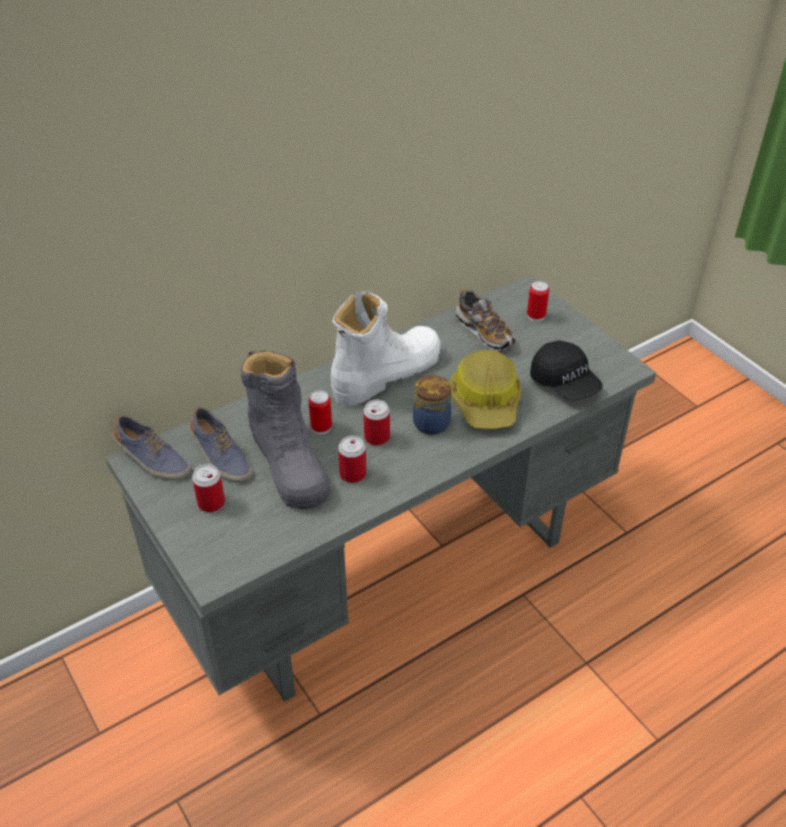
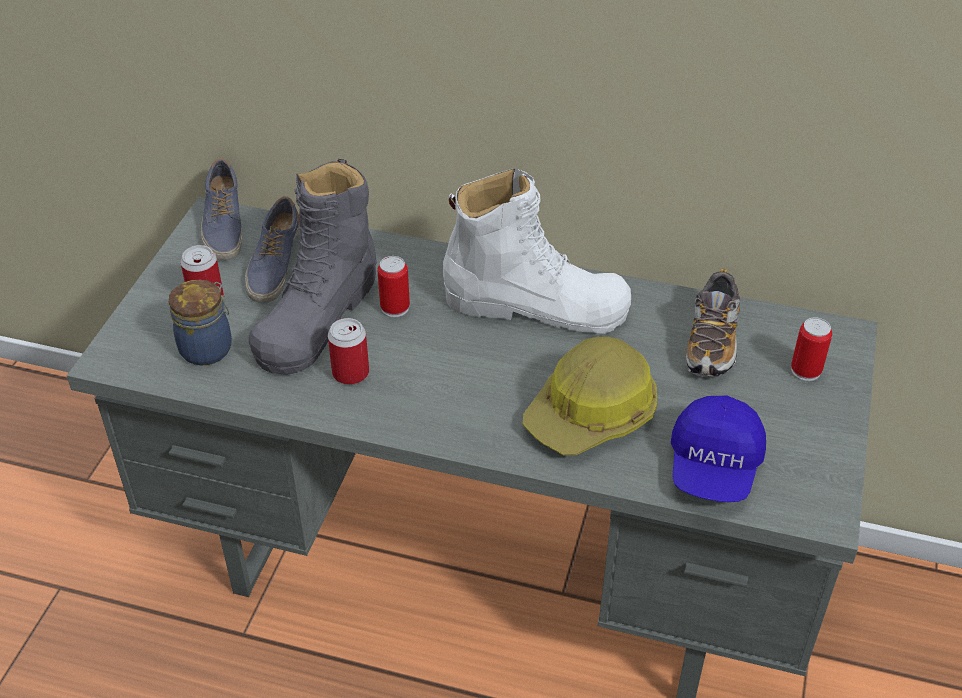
camera: 50 degrees right, 0 degrees up
(377, 437) = (427, 358): can -> none
(431, 422) = (501, 386): jar -> jar (208, 348)
(564, 383) = (714, 467): black cap -> blue cap

